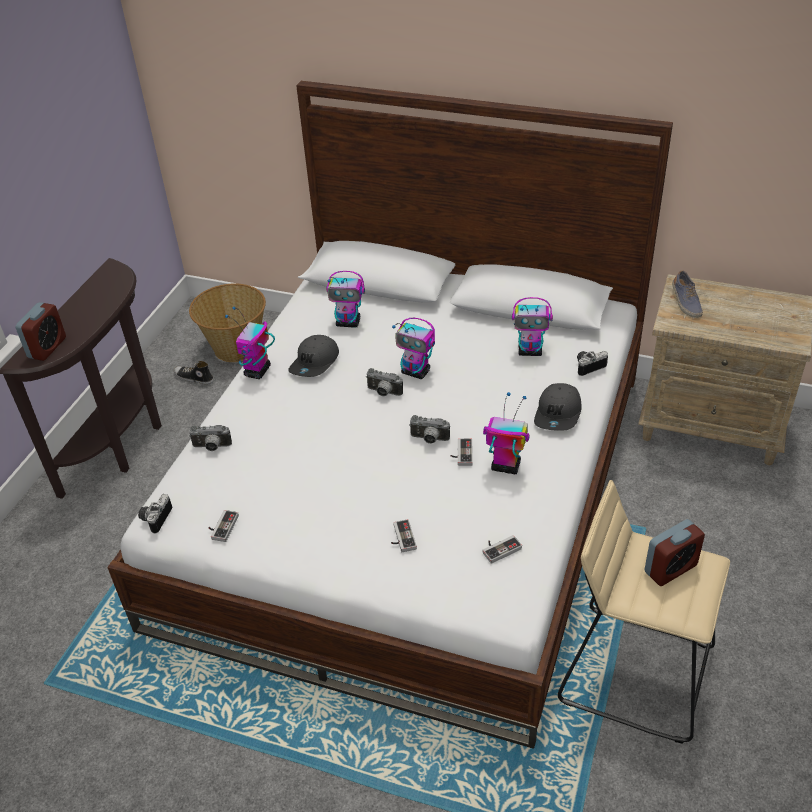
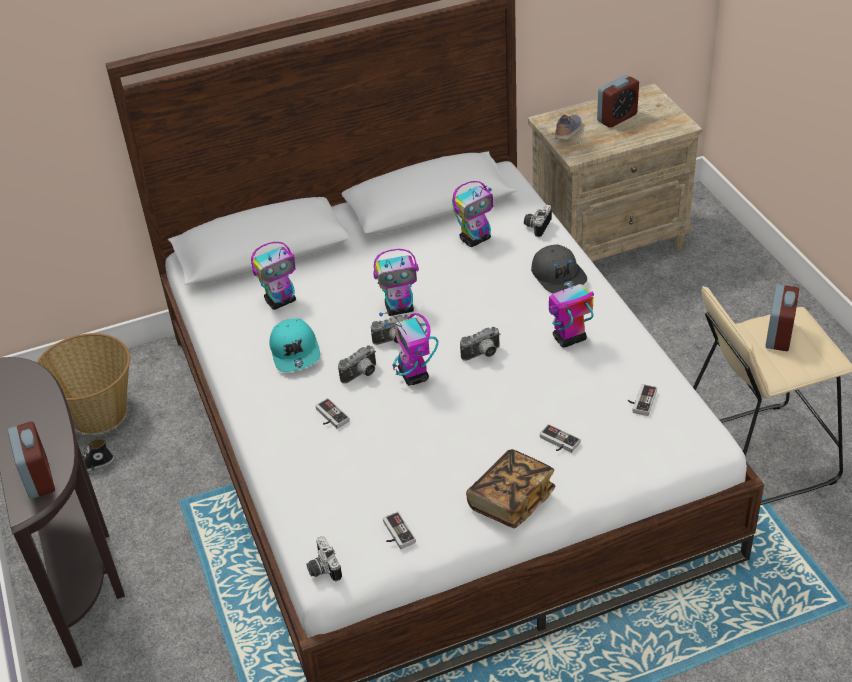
camera: 40 degrees left, 0 degrees up
(211, 447) = (293, 478): camera -> camera (361, 375)
(257, 371) = (248, 390): toy robot -> toy robot (414, 375)
(315, 363) = (296, 352): grey cap -> turquoise cap
(318, 557) = (511, 500): none -> book
(461, 454) = (522, 350): game controller -> game controller (329, 417)
(685, 302) = (569, 133): shoe -> shoe turned 105 degrees counterclockwise
(743, 309) = (617, 118): none -> alarm clock

